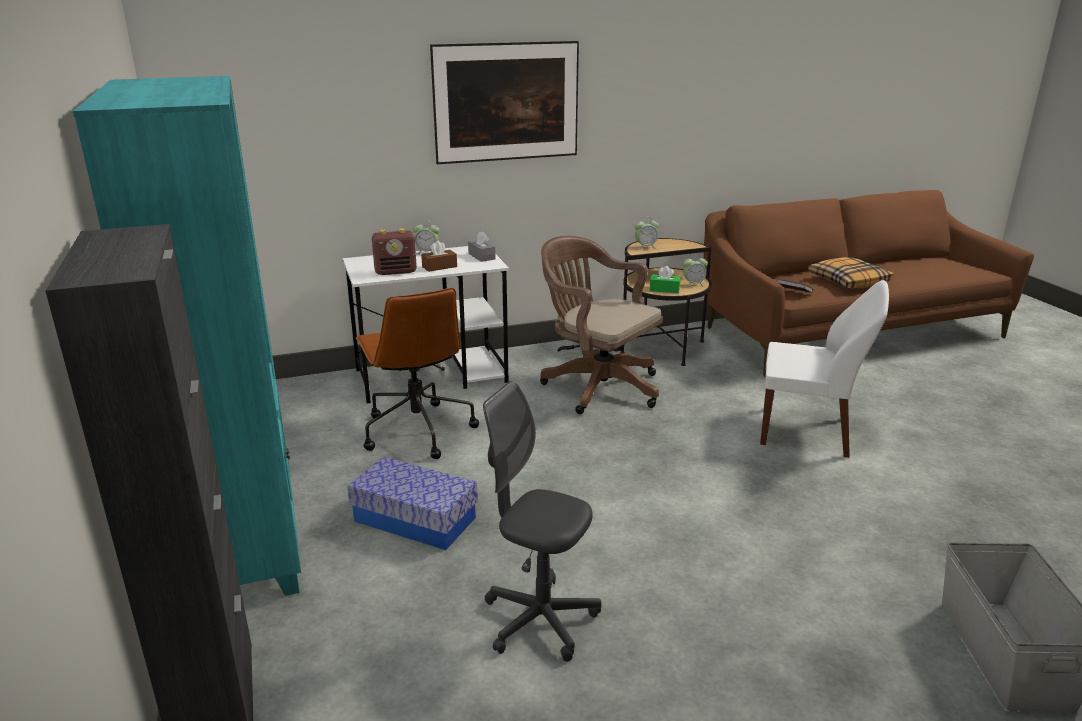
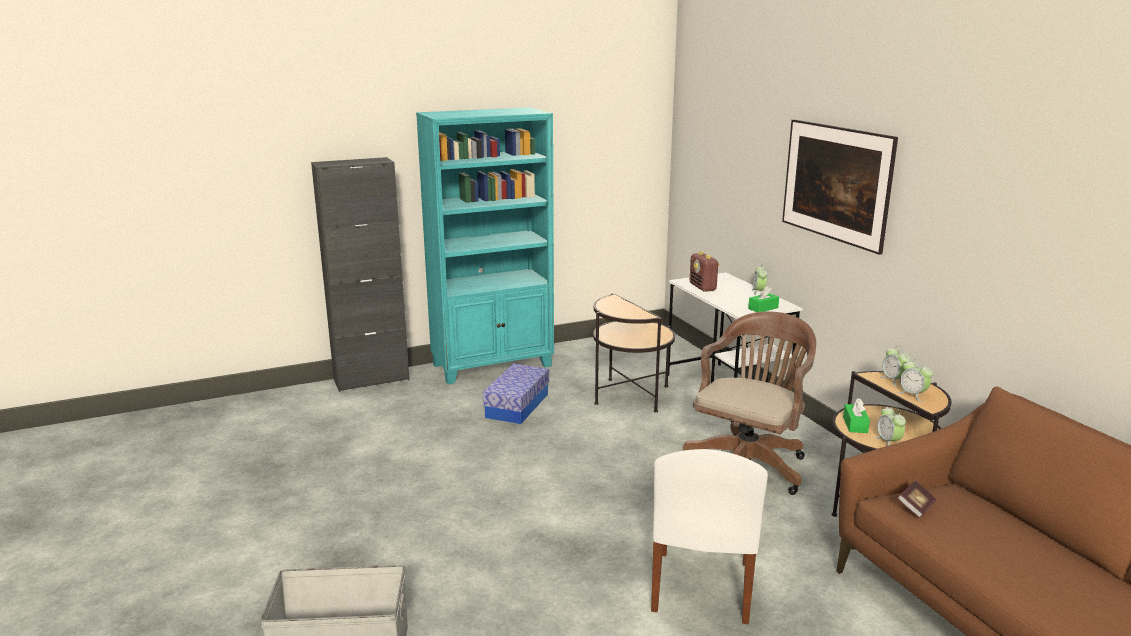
camera: 85 degrees right, 5 degrees down
(417, 430) = (632, 395): brown office chair -> side table
(439, 267) = (724, 298): brown tissue box -> none
(481, 256) = (763, 308): grey tissue box -> green tissue box
(540, 620) = (415, 450): grey office chair -> none
(673, 246) = (913, 395): none -> alarm clock
(848, 281) = (1012, 560): pillow -> none

